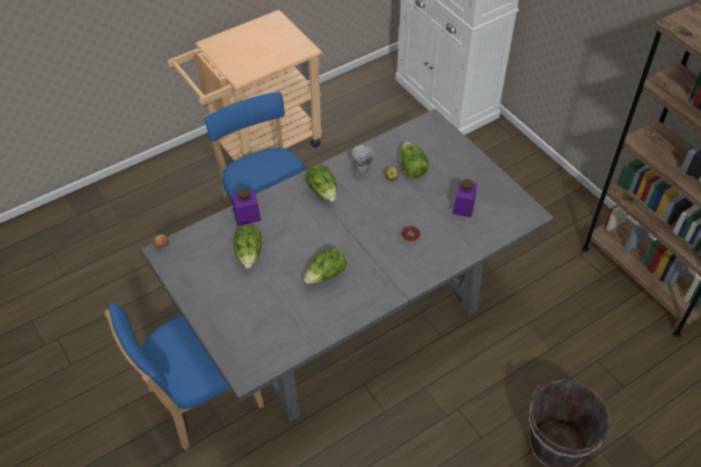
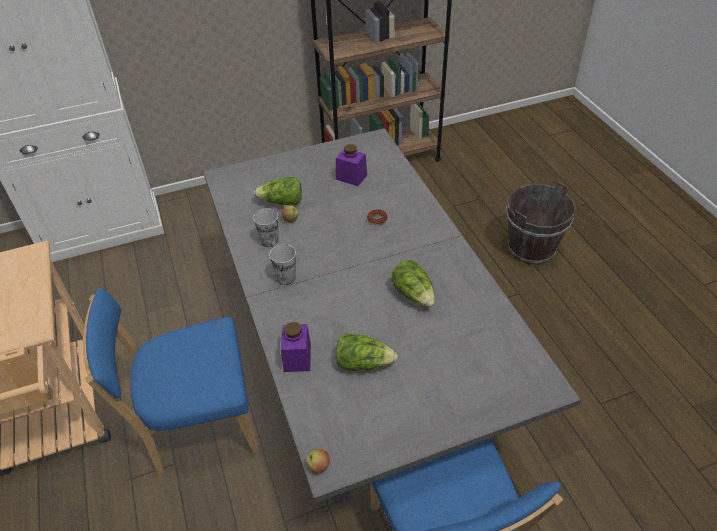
camera: 75 degrees left, 5 degrees down
(323, 191) = (286, 278): lettuce -> cup

